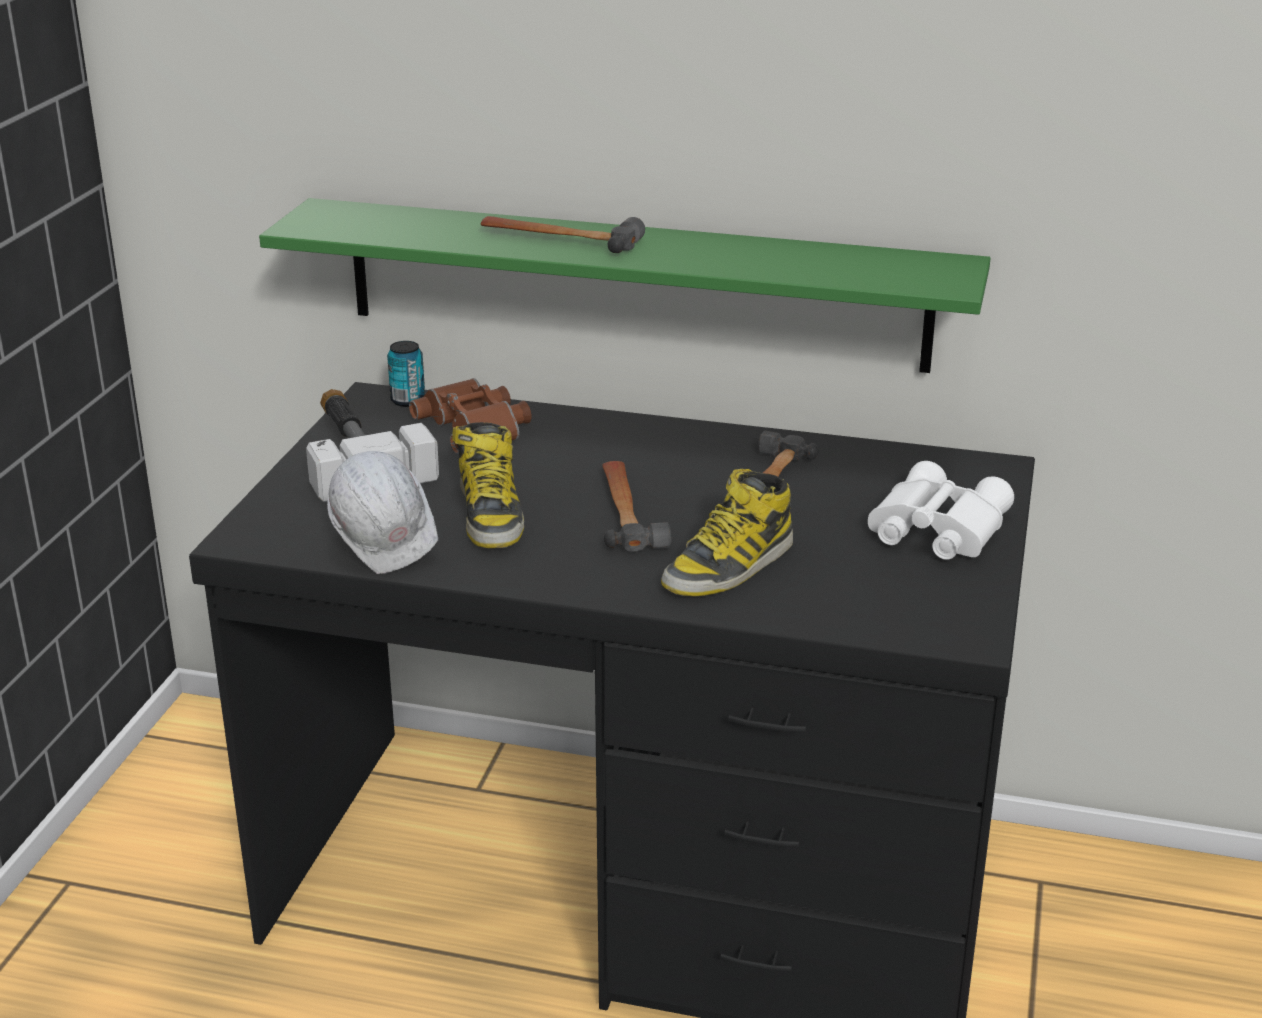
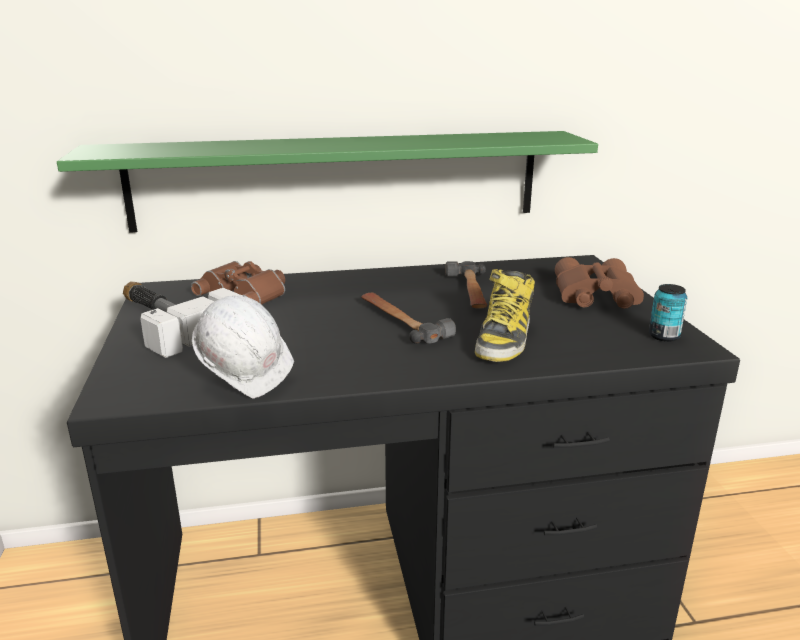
camera: 25 degrees left, 5 degrees down
(408, 400) = (182, 287): can -> can (664, 336)
(490, 515) = (306, 341): boot -> none
(559, 240) = (297, 144): hammer -> none
(934, 529) = (593, 296): white binoculars -> brown binoculars

